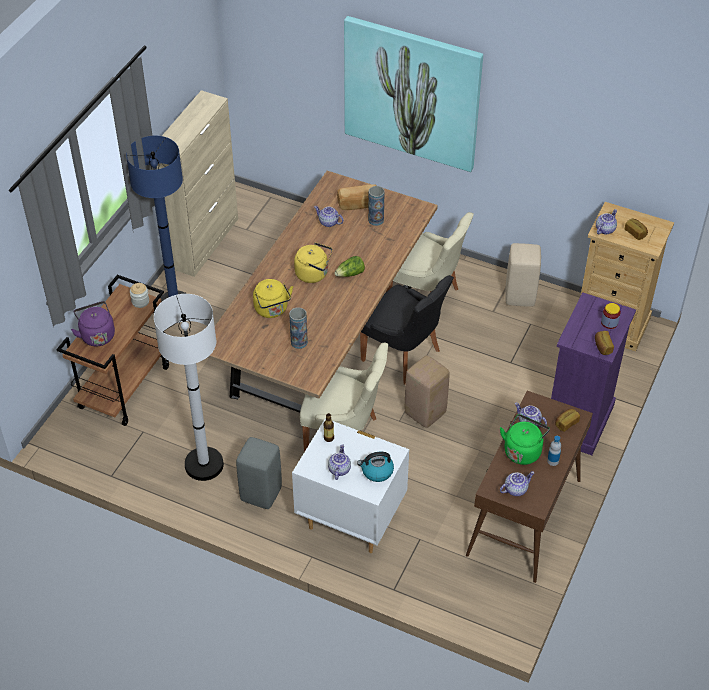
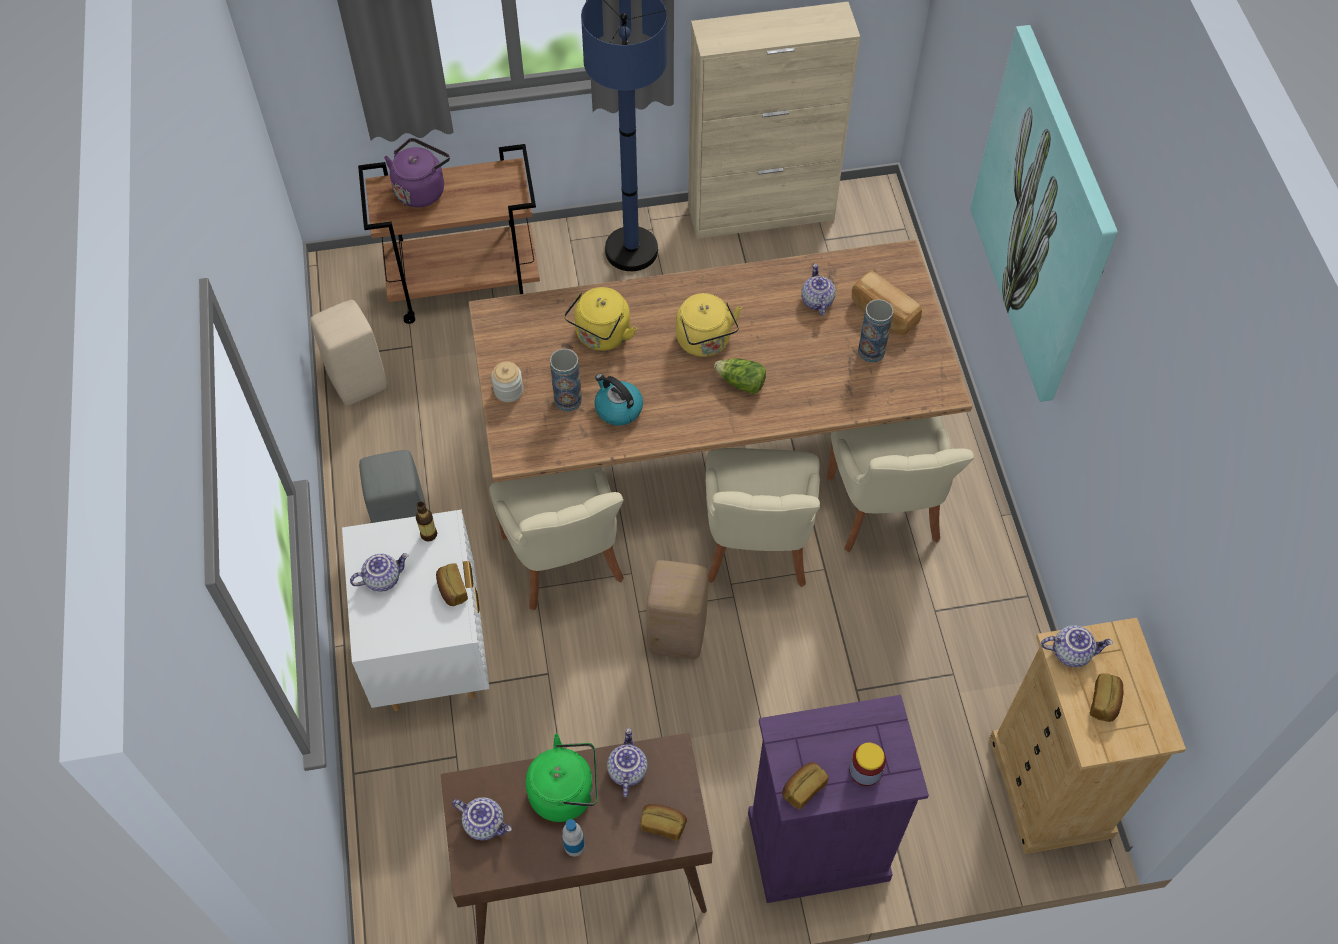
camera: 55 degrees right, 10 degrees up
(140, 301) = (509, 196): jar -> jar (508, 390)
(204, 464) = (406, 439): white floor lamp -> none
(370, 444) = (452, 590): none -> bread
(376, 471) = (409, 625): kettle -> kettle (618, 408)
(403, 356) = (756, 548): black chair -> beige chair
(519, 296) = (994, 628): beige stool -> beige stool (359, 381)

